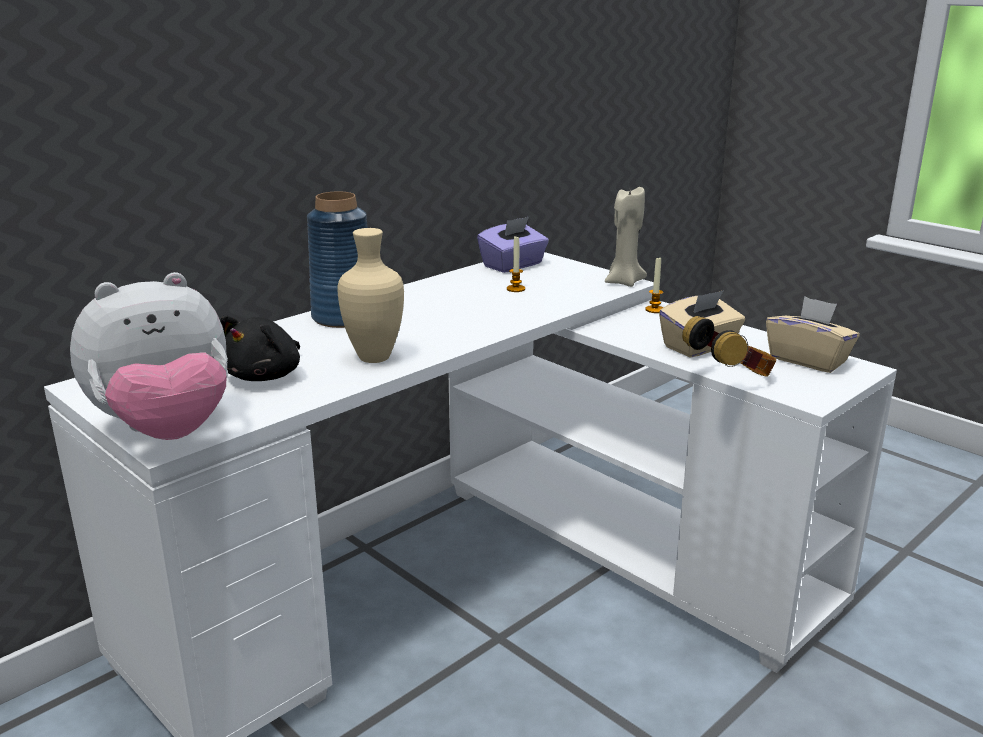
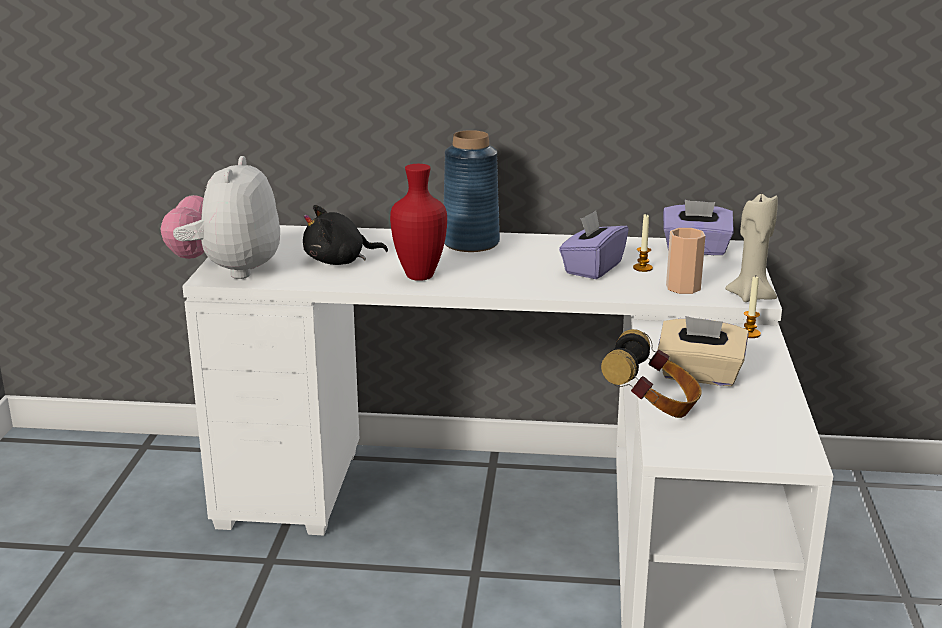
camera: 50 degrees right, 0 degrees up
(166, 431) = (228, 270): plush toy -> plush toy turned 75 degrees clockwise
(374, 357) = (421, 276): beige vase -> red vase
(484, 301) = (592, 268): none -> purple tissue box
(574, 292) = (683, 287): none -> cup
(808, 360) = (765, 428): beige tissue box -> none

